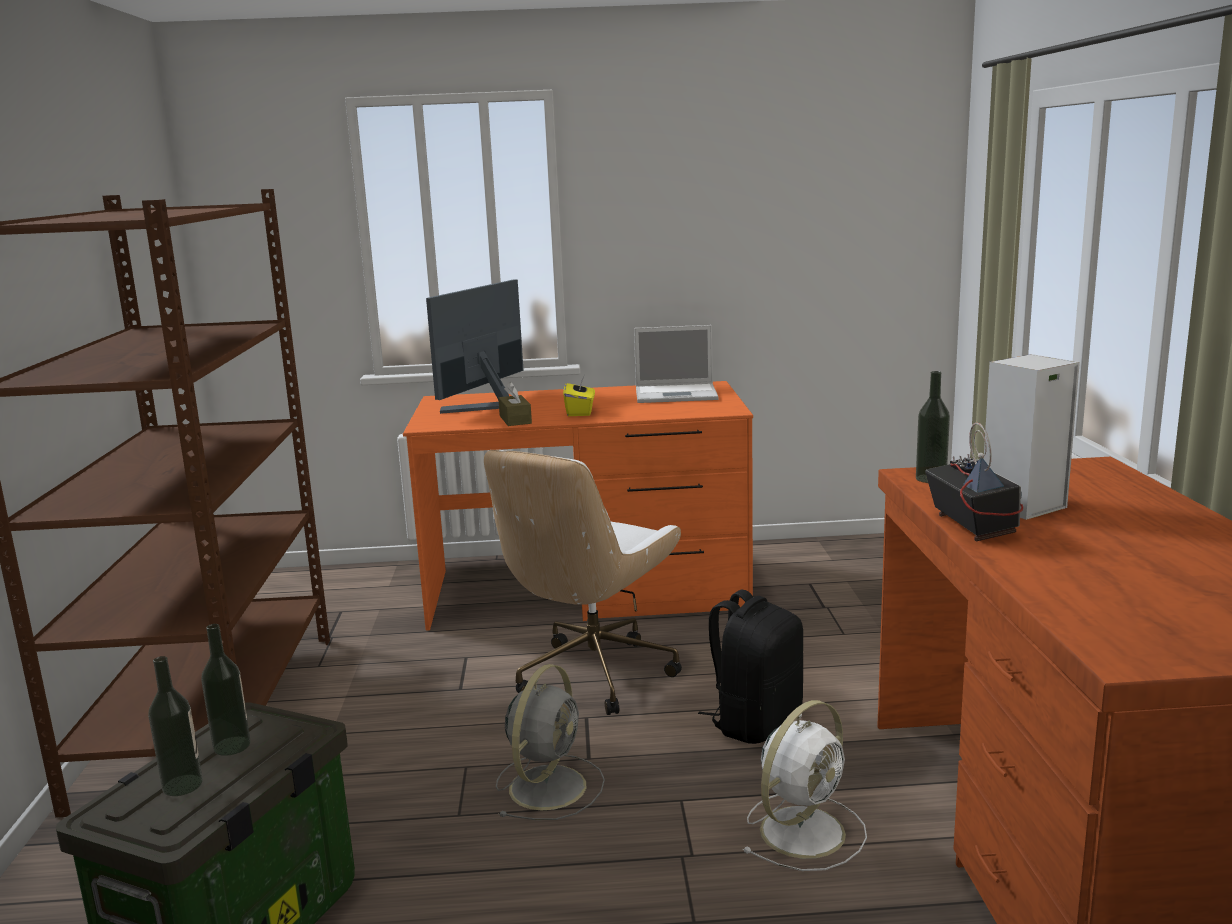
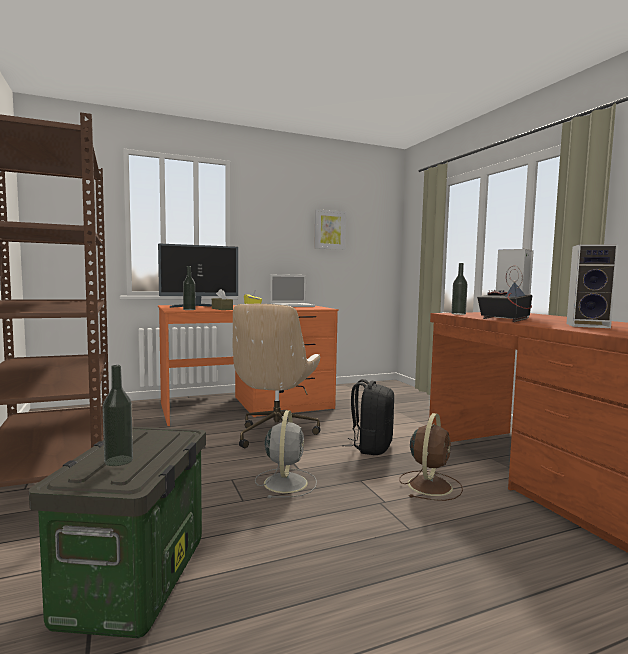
camera: 20 degrees left, 10 degrees down
(232, 746) = (138, 442): bottle -> bottle (189, 309)
(488, 405) = (199, 306): monitor -> monitor turned 120 degrees counterclockwise
(780, 211) = (329, 230): none -> picture
(804, 830) = (430, 485): white fan -> brown fan
(1123, 573) = (589, 326): none -> speaker

